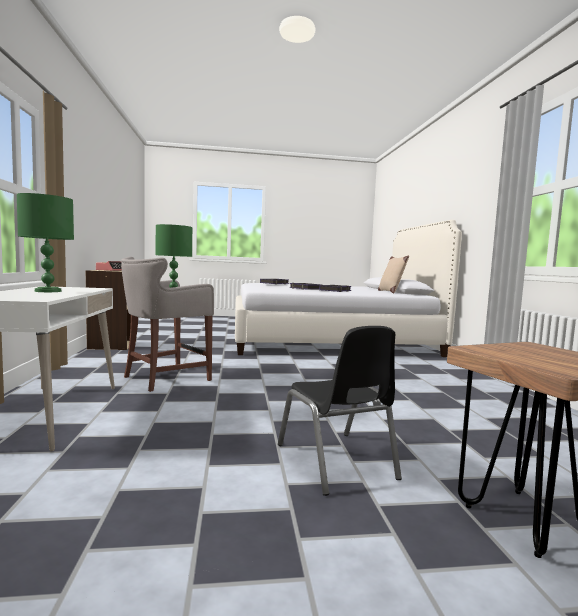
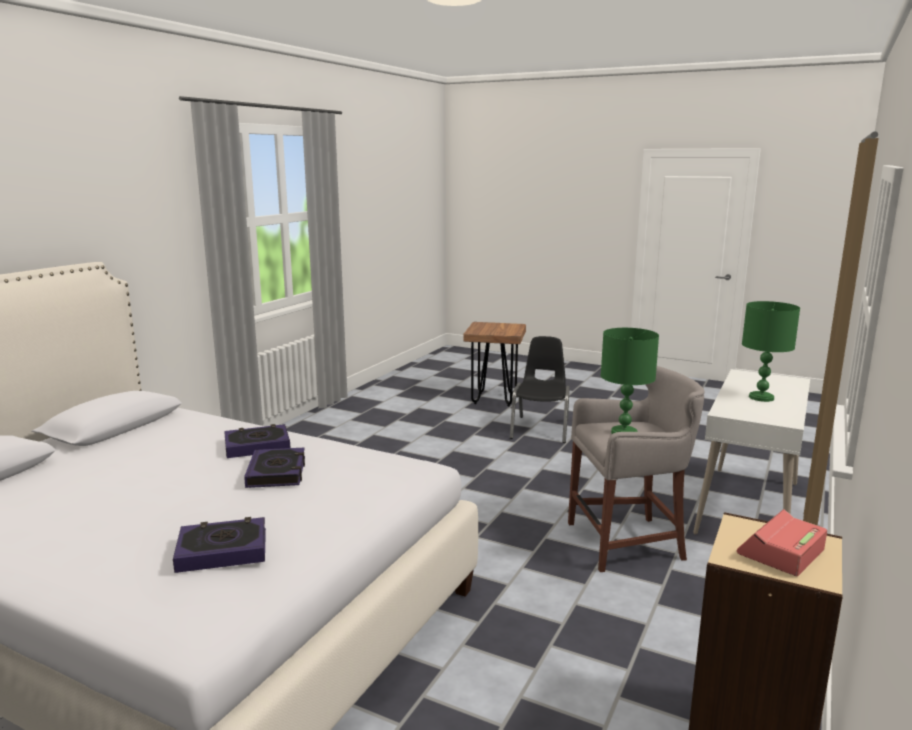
camera: 145 degrees left, 10 degrees up
(390, 292) = (143, 431): beige pillow -> none

